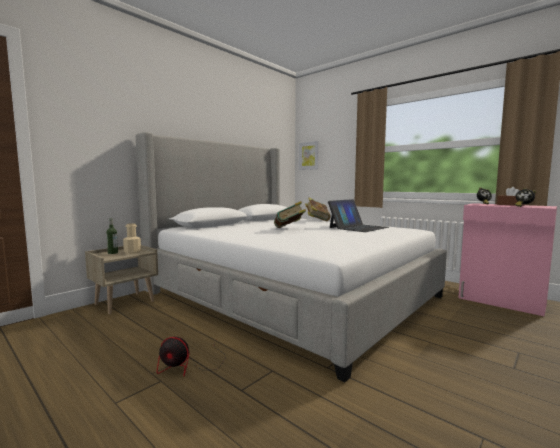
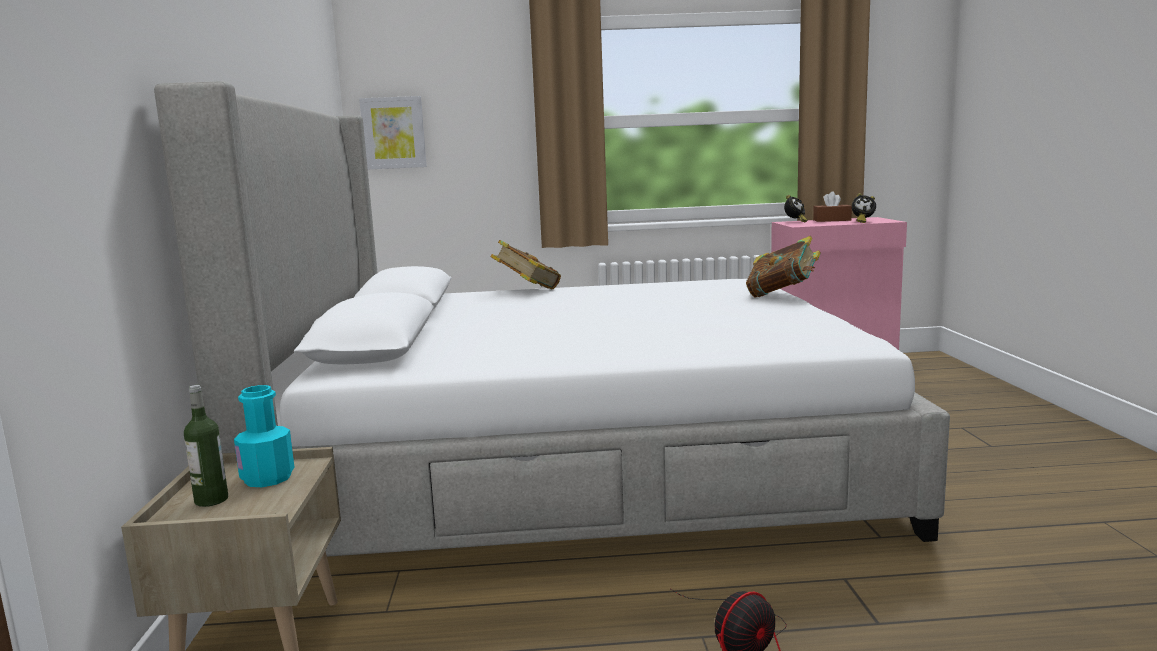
camera: 45 degrees left, 5 degrees up
(132, 252) = (268, 478): beige bottle -> turquoise bottle
(289, 229) = (591, 318): book -> book (782, 295)
(358, 227) = (666, 292): laptop -> none

